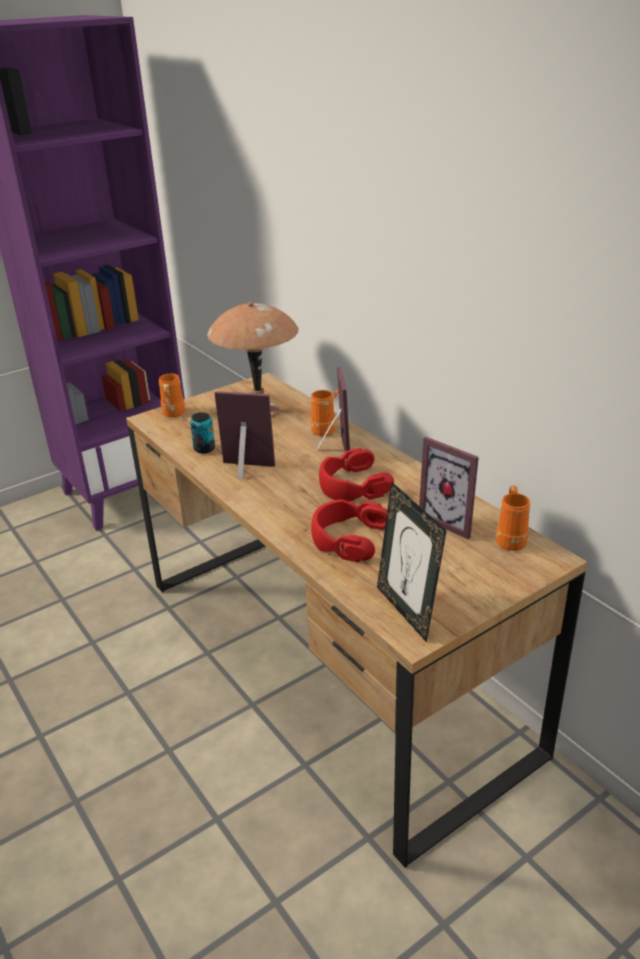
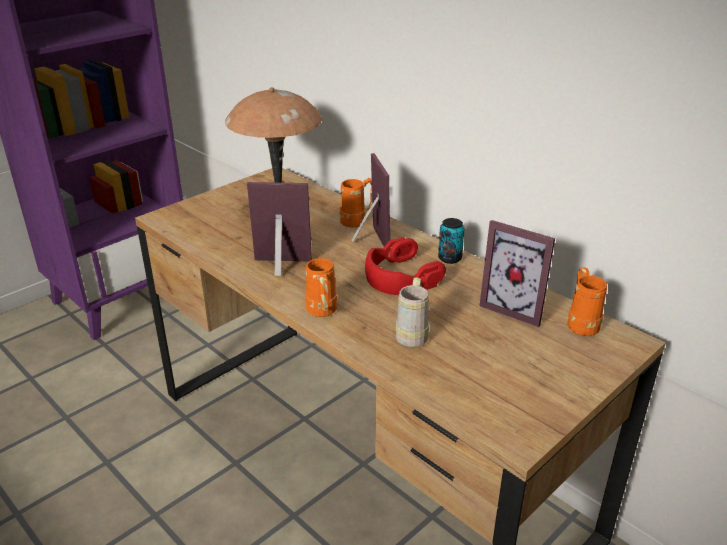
camera: 10 degrees left, 0 degrees up
(173, 414) = (186, 212): orange mug -> orange mug (322, 312)
(204, 449) = (230, 246): can -> can (449, 258)
(348, 538) = (413, 333): red headphones -> beige mug
(407, 611) = (501, 410): picture frame -> none

